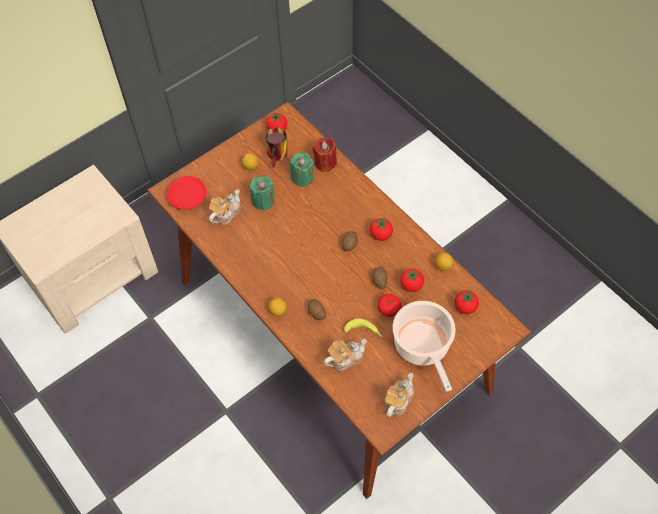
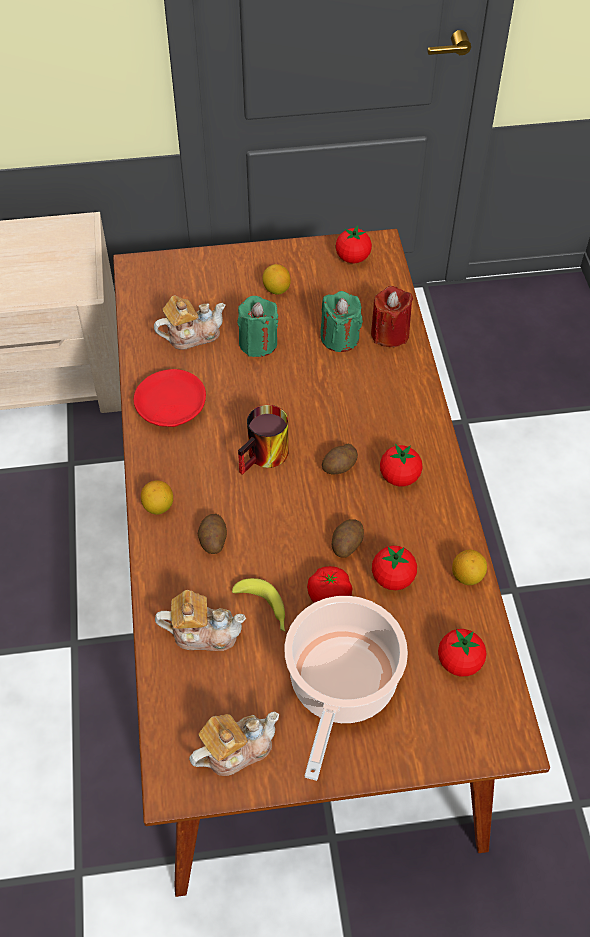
camera: 30 degrees right, 5 degrees down
(187, 197) = (157, 289): red plate -> red plate (170, 407)
(278, 155) = (328, 293): mug -> mug (266, 458)

